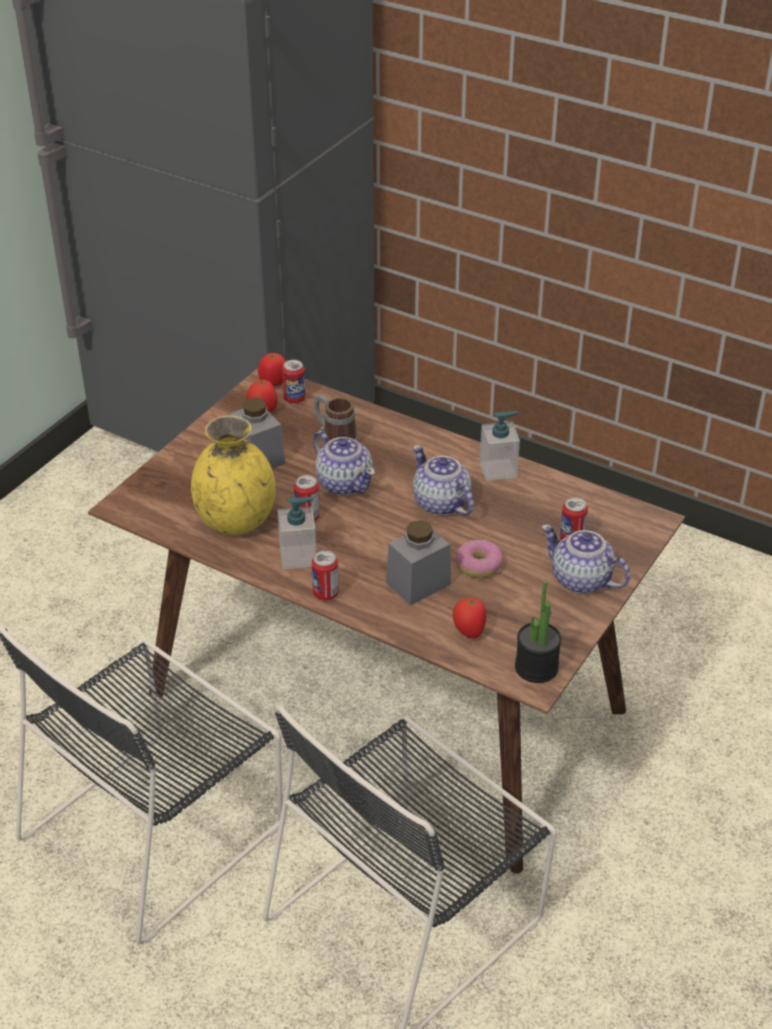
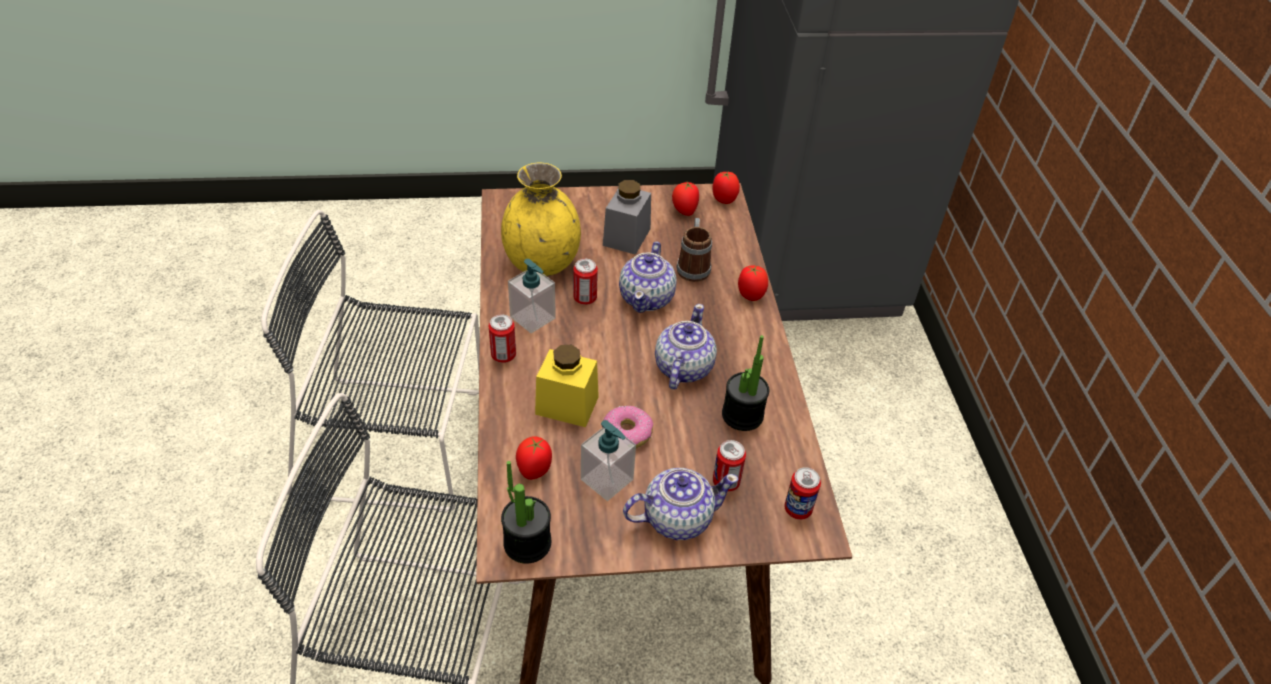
camera: 50 degrees right, 5 degrees up
(294, 399) = (717, 220): can -> can (797, 509)
(400, 429) = (750, 295): none -> tomato
(418, 583) = (567, 405): grey jar -> yellow jar
(498, 469) = (767, 382): soap dispenser -> soap dispenser (607, 479)
(517, 498) = (742, 415): none -> potted plant
(581, 580) = (676, 518): teapot -> teapot turned 75 degrees clockwise

